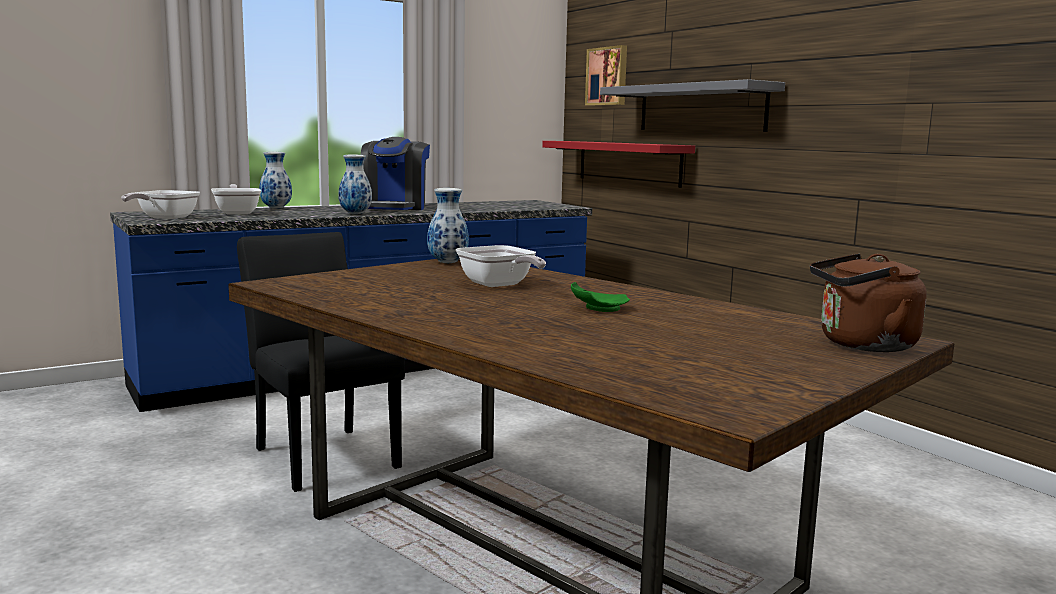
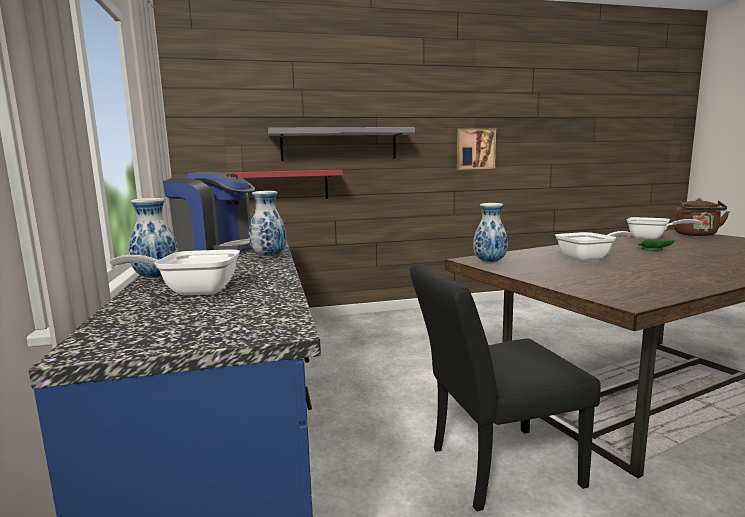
camera: 70 degrees left, 0 degrees up
(164, 218) = (233, 321): frying pan -> frying pan (652, 238)
(608, 76) = (232, 119): picture -> picture (475, 149)

